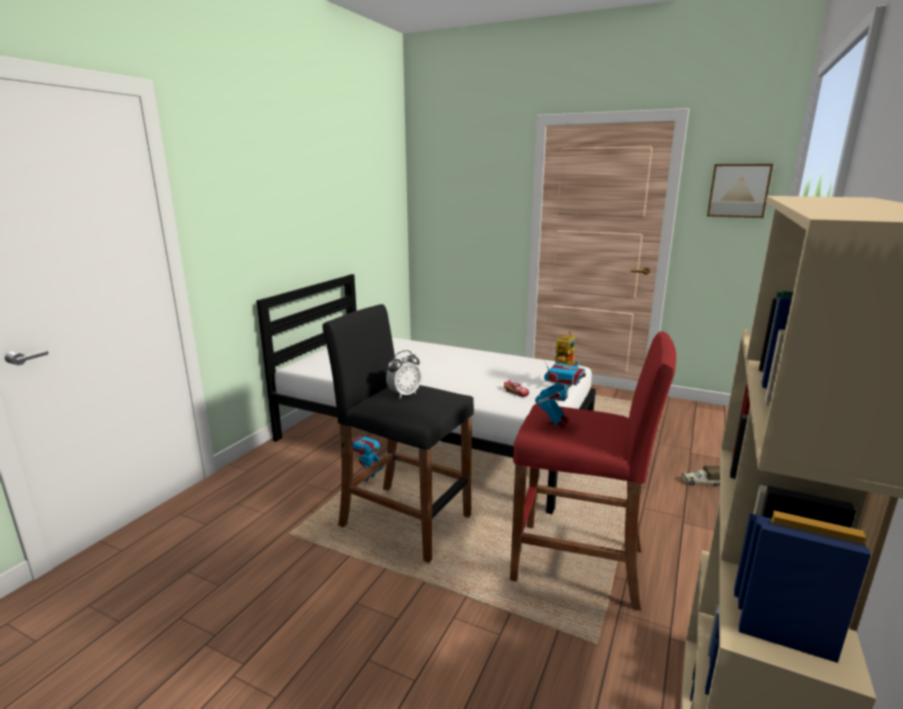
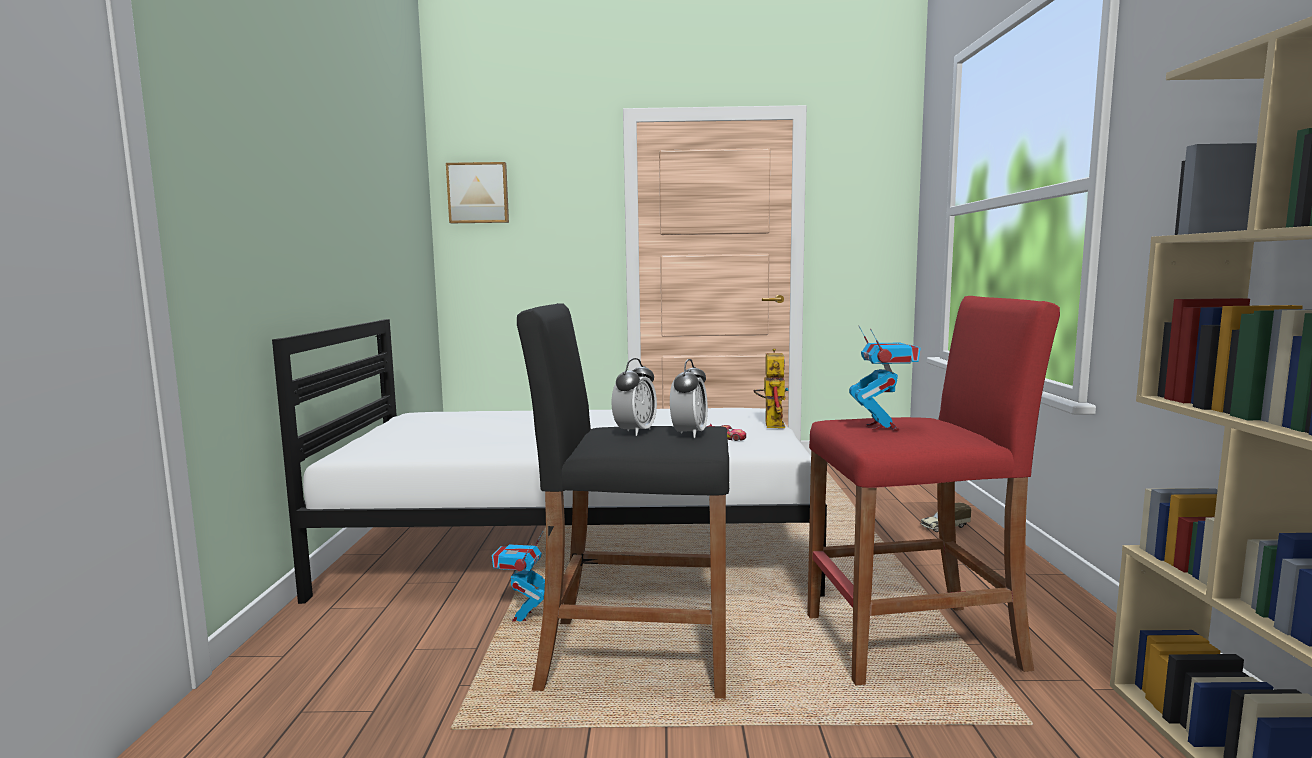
camera: 25 degrees left, 10 degrees down
(430, 403) = (689, 434): none -> alarm clock
(738, 190) = (869, 198): picture -> picture (478, 193)

